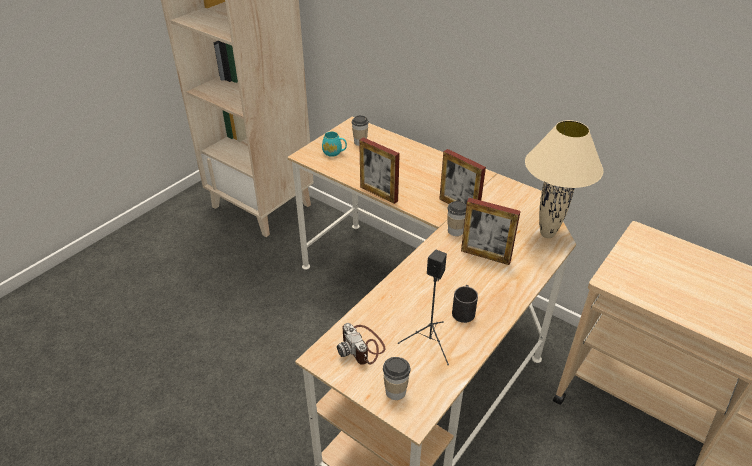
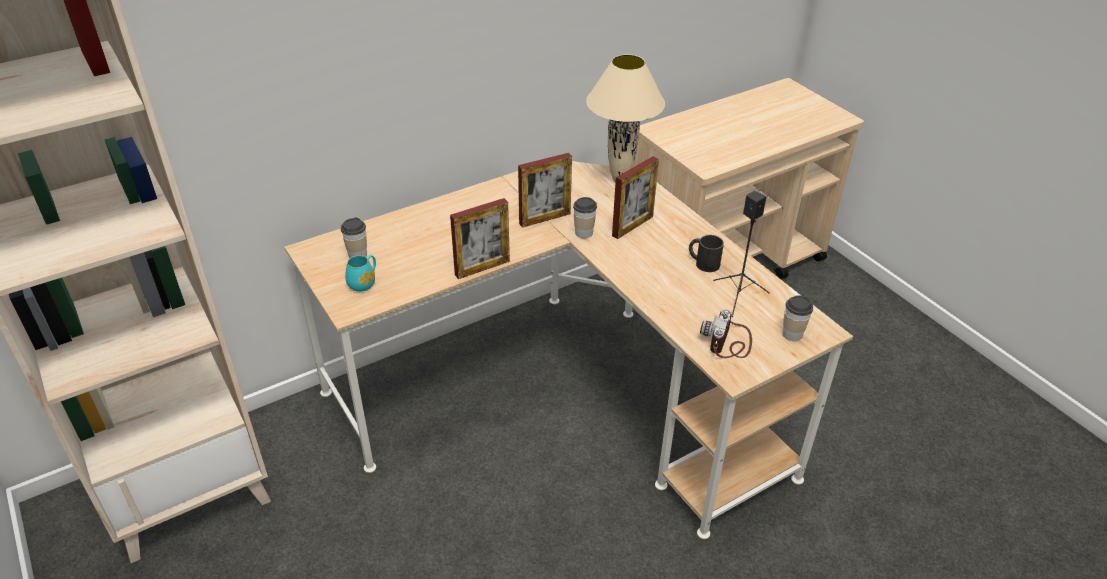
camera: 70 degrees left, 0 degrees up
(362, 346) = (728, 342): camera -> camera turned 120 degrees clockwise

